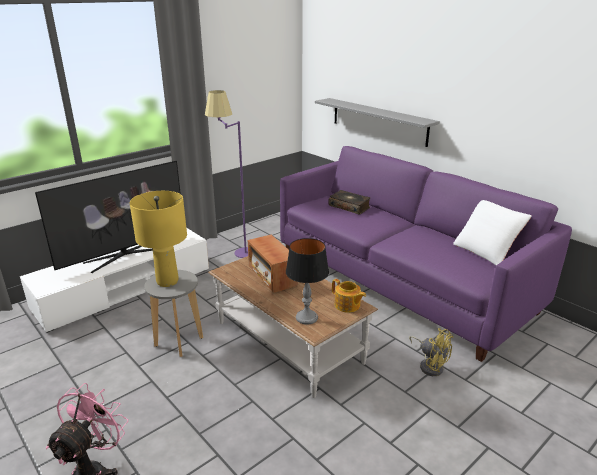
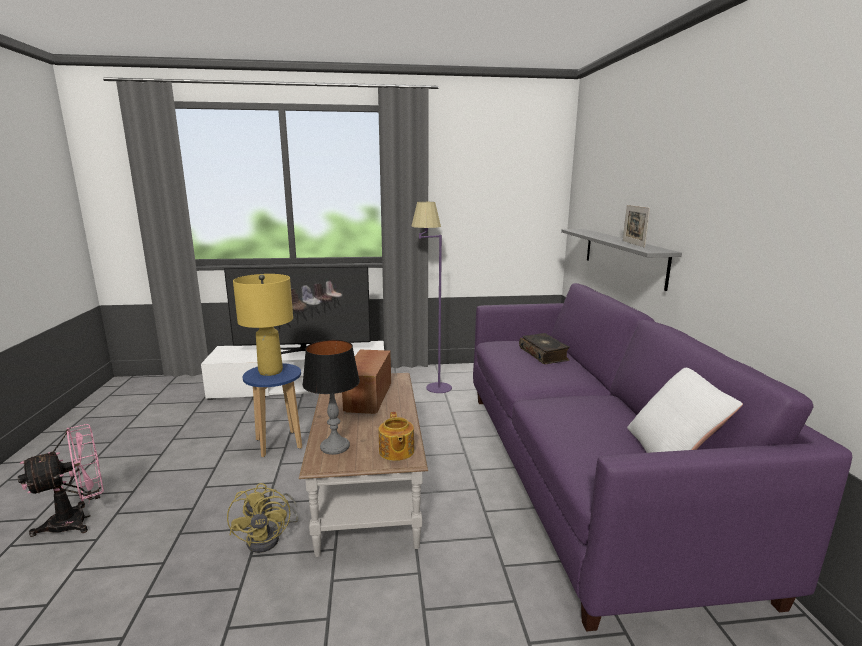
camera: 35 degrees right, 10 degrees down
(178, 342) = (278, 443): grey stool -> blue stool
(398, 115) = (633, 244): none -> picture frame
(430, 365) = (499, 594): yellow fan -> yellow fan (269, 537)

